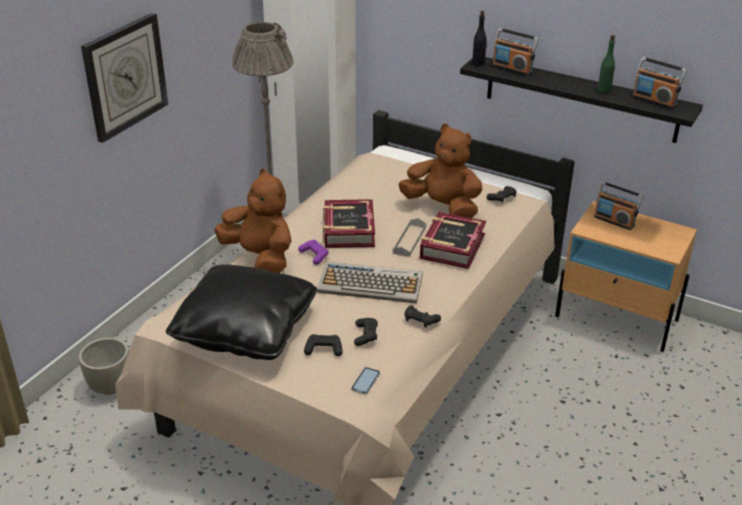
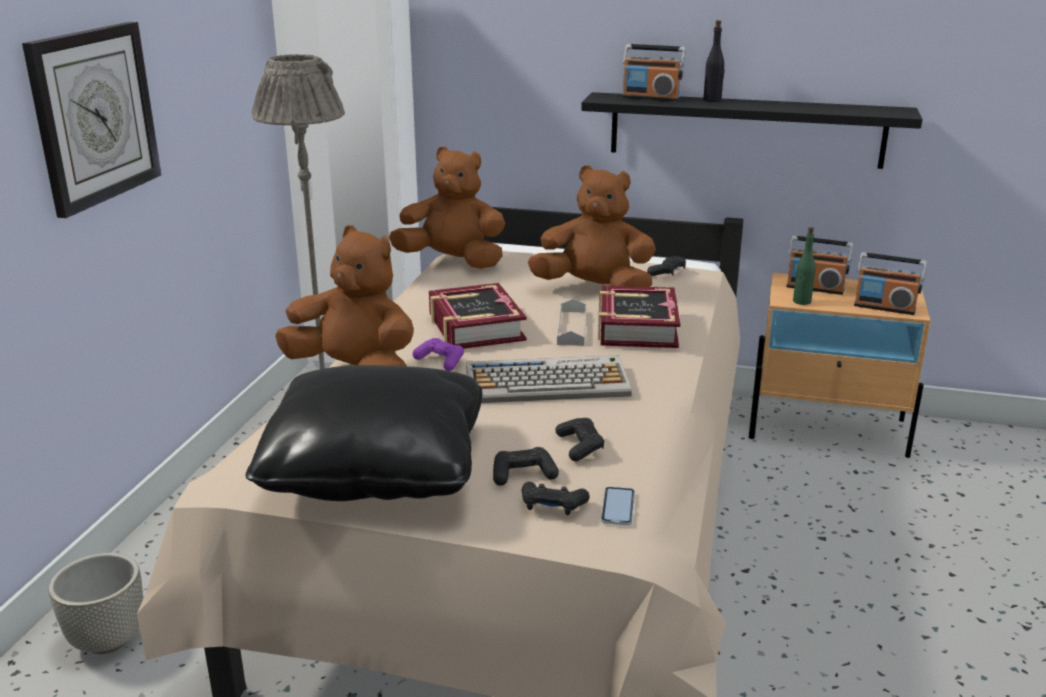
camera: 15 degrees left, 10 degrees down
(361, 167) = (452, 262): none -> brown plush toy
(420, 320) = (651, 416): black game controller -> black game controller (552, 506)
(478, 64) = (602, 97): black bottle -> black bottle (712, 100)
(604, 90) = (785, 105): green bottle -> green bottle (801, 301)
(654, 101) = (856, 108): radio -> radio (884, 307)

